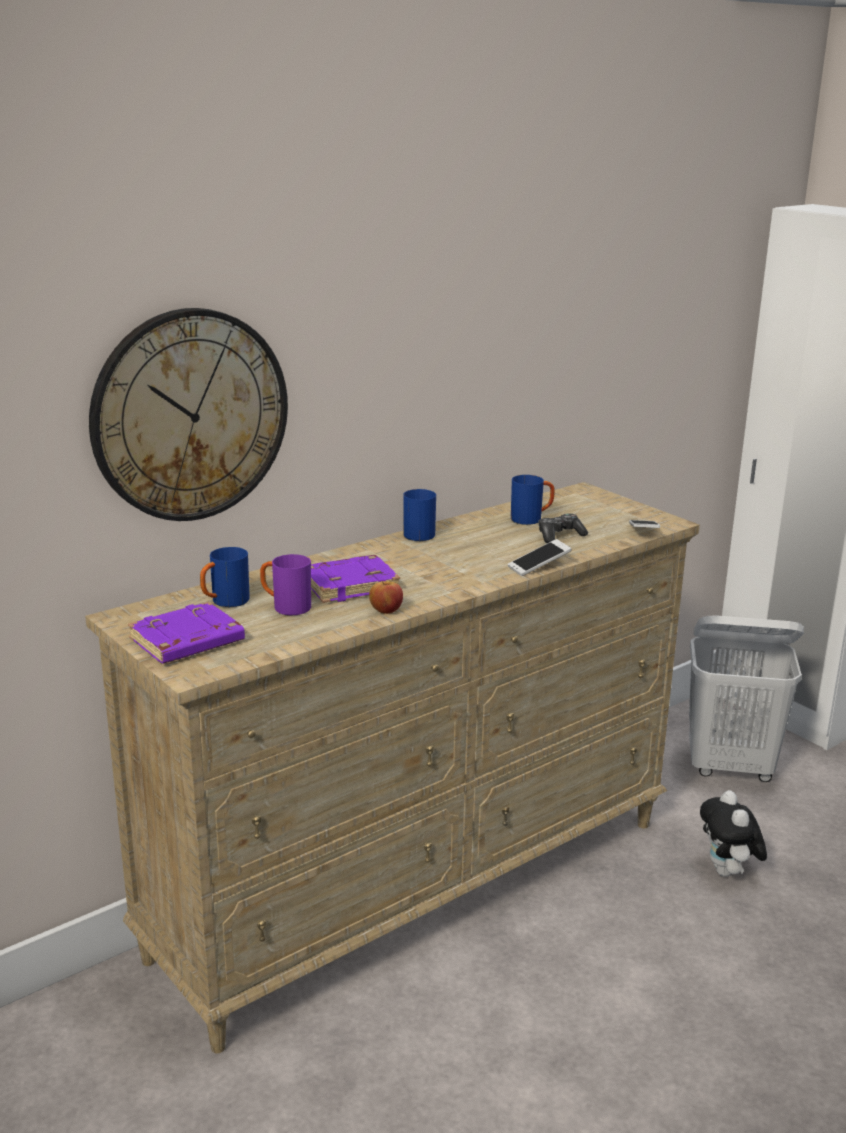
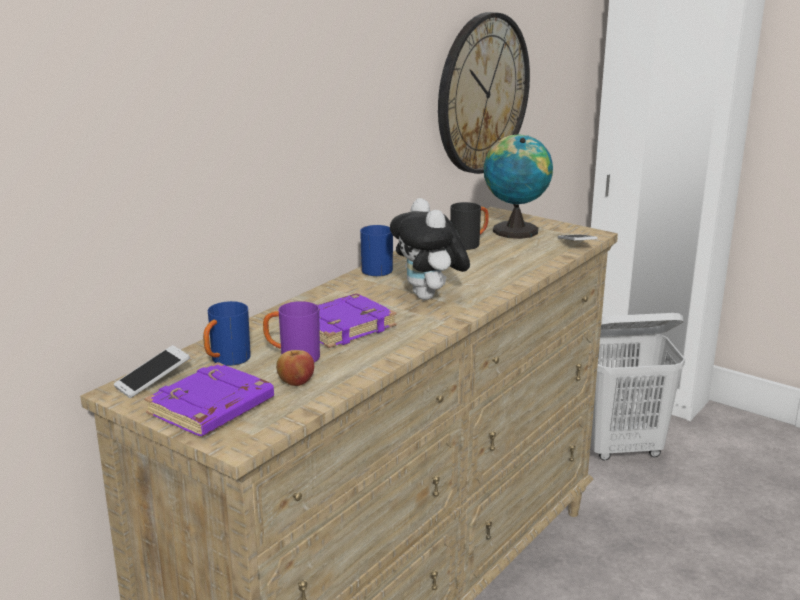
camera: 15 degrees left, 0 degrees up
(190, 415) = (168, 166): wall clock -> wall clock (482, 93)
(386, 610) = (395, 347): apple -> apple (296, 382)
(531, 519) = (469, 244): blue mug -> black mug
(539, 566) = (508, 287): phone -> phone (153, 381)
(559, 535) = (506, 256): game controller -> none
(590, 509) = (514, 229): none -> globe
(728, 872) = (663, 544): plush toy -> plush toy (429, 297)

